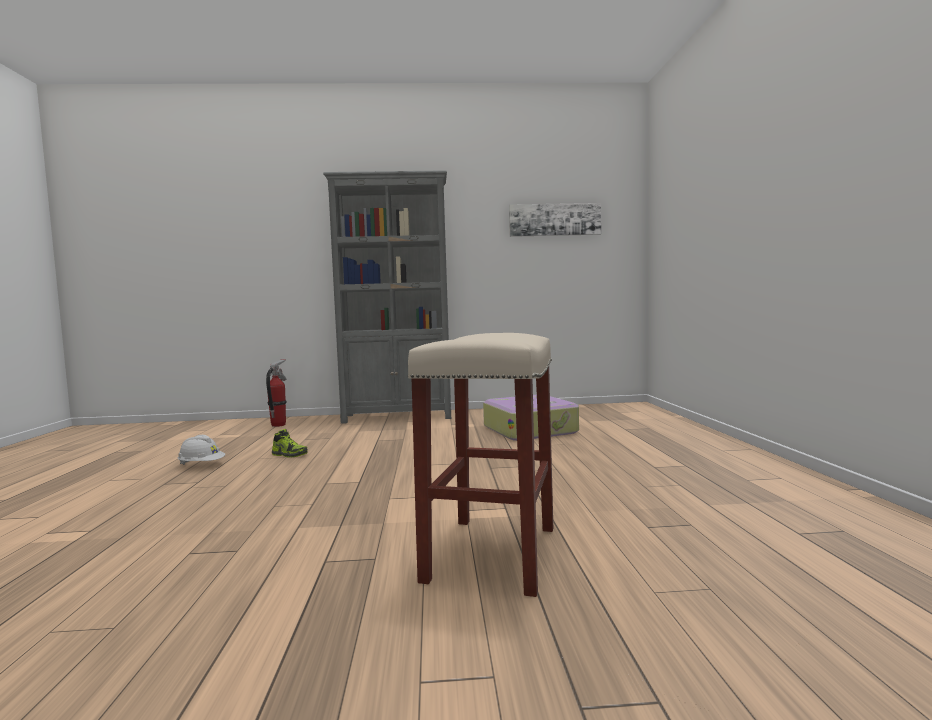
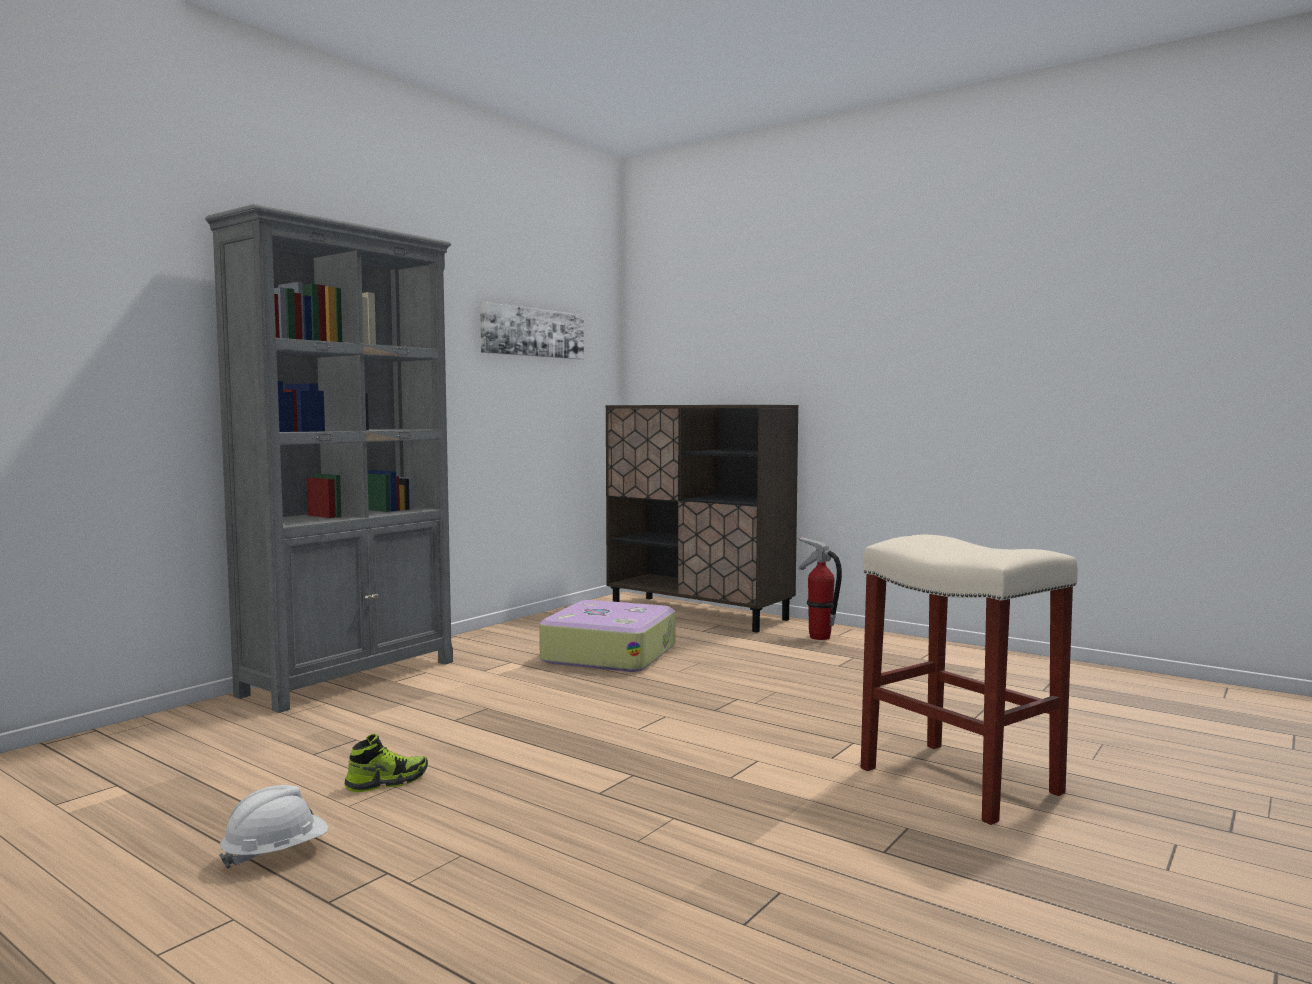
camera: 50 degrees left, 0 degrees up
(279, 425) = (141, 748): fire extinguisher -> fire extinguisher (819, 637)
(655, 420) = (699, 613): none -> brown cabinet

